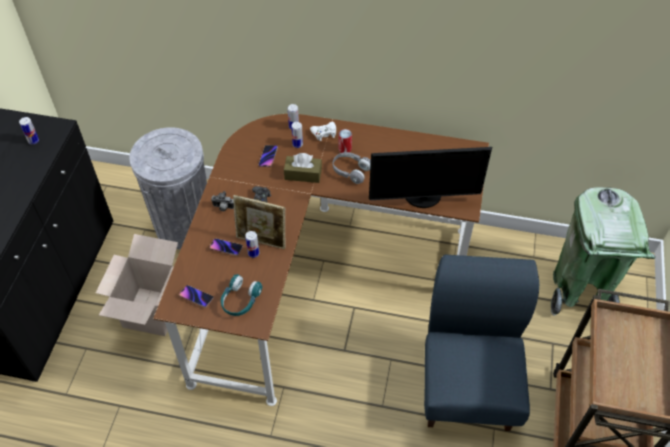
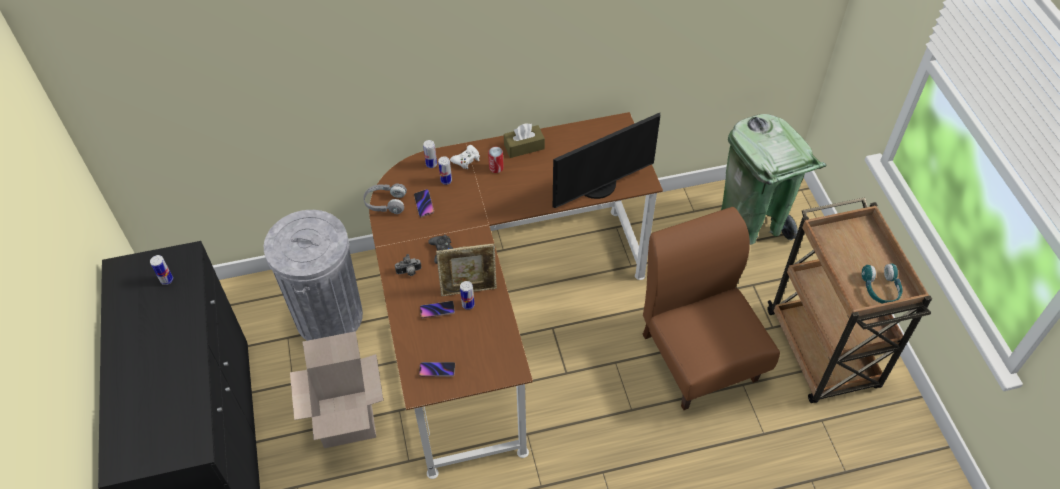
camera: 25 degrees left, 0 degrees up
(240, 300) = (483, 355): turquoise headphones -> turquoise headphones (880, 289)
(303, 174) = (469, 208): brown tissue box -> brown tissue box (524, 147)
(351, 171) = (515, 187): grey headphones -> grey headphones (385, 203)
(468, 385) = (699, 356): blue chair -> brown chair

